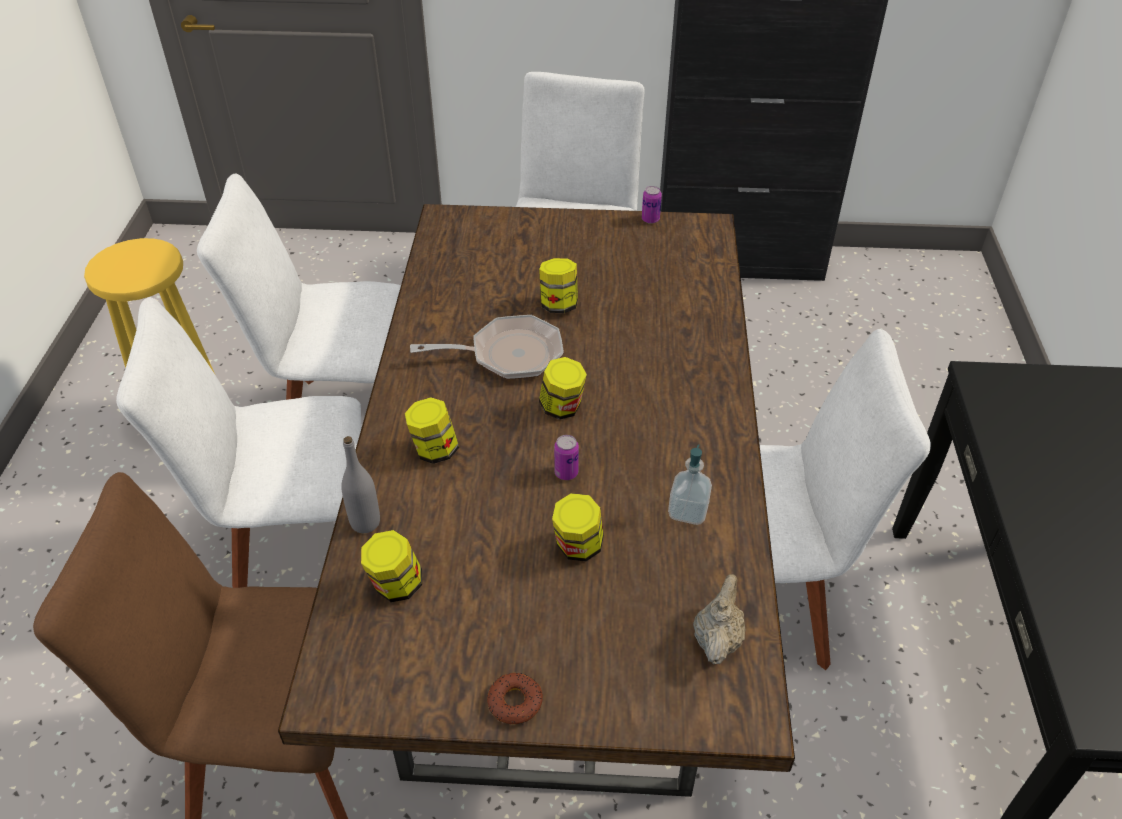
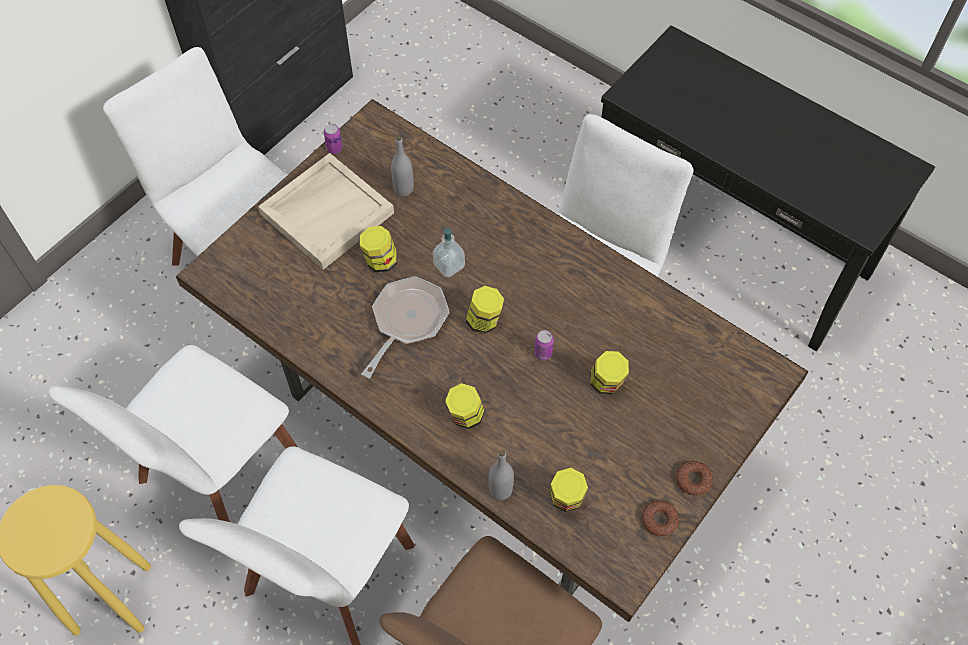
camera: 55 degrees left, 15 degrees up
(431, 693) = (659, 520): none -> donut
(576, 249) = (327, 212): none -> beige tray
(656, 280) = (403, 189): none -> grey bottle
(688, 511) = (621, 309): soap dispenser -> soap dispenser (449, 266)
(717, 639) = (718, 355): beige teapot -> none

